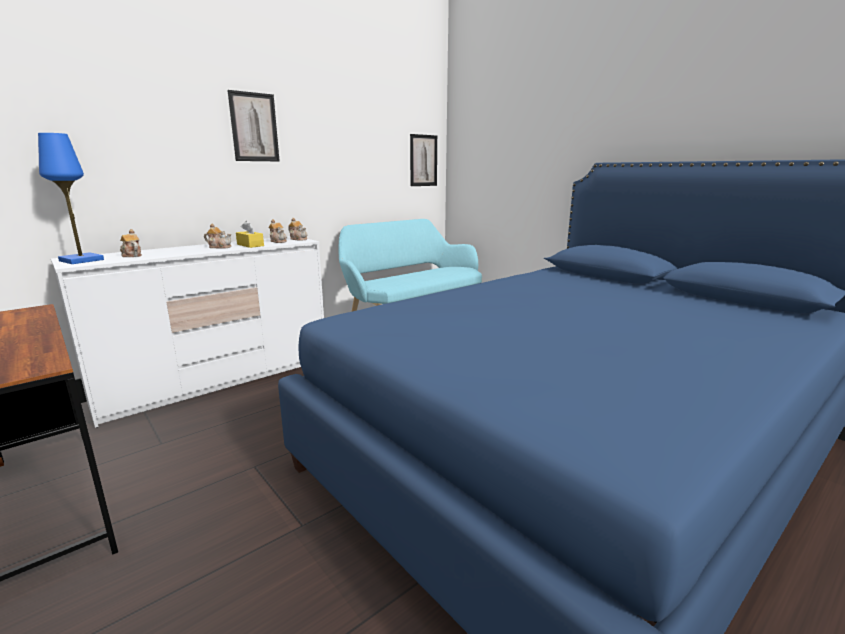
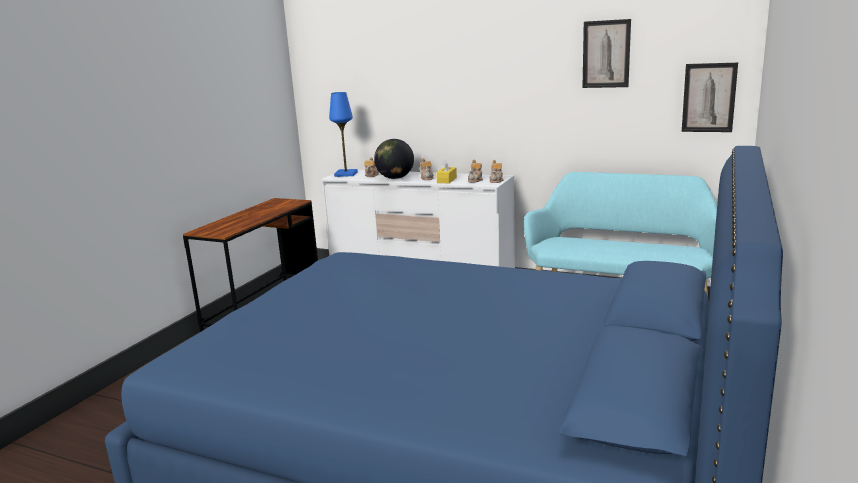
camera: 65 degrees right, 0 degrees up
(179, 252) = (395, 178): none -> globe
(254, 127) = (486, 72): picture -> picture (606, 54)

